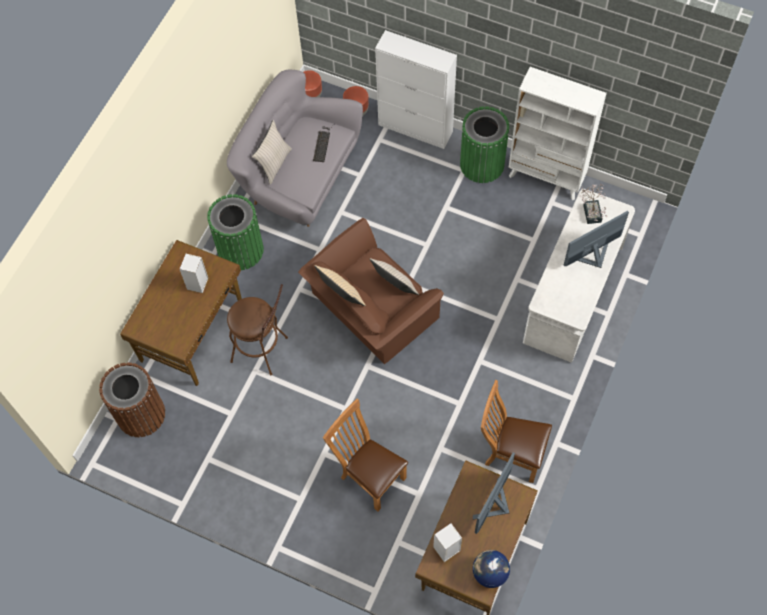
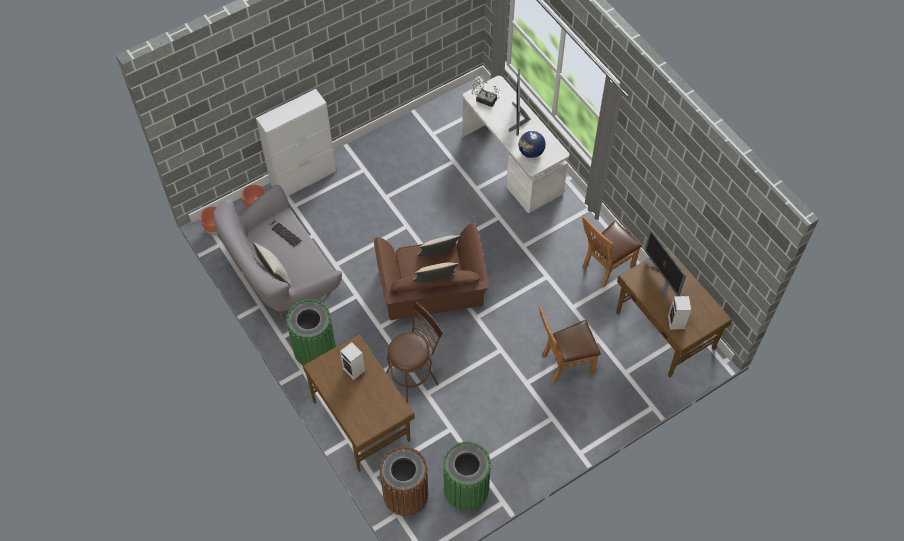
camera: 60 degrees left, 5 degrees down
(482, 164) = (368, 156): green trash can -> green trash can (466, 489)
(489, 573) = (708, 306): globe -> globe (531, 152)
(546, 177) = (410, 125): white bookcase -> none

